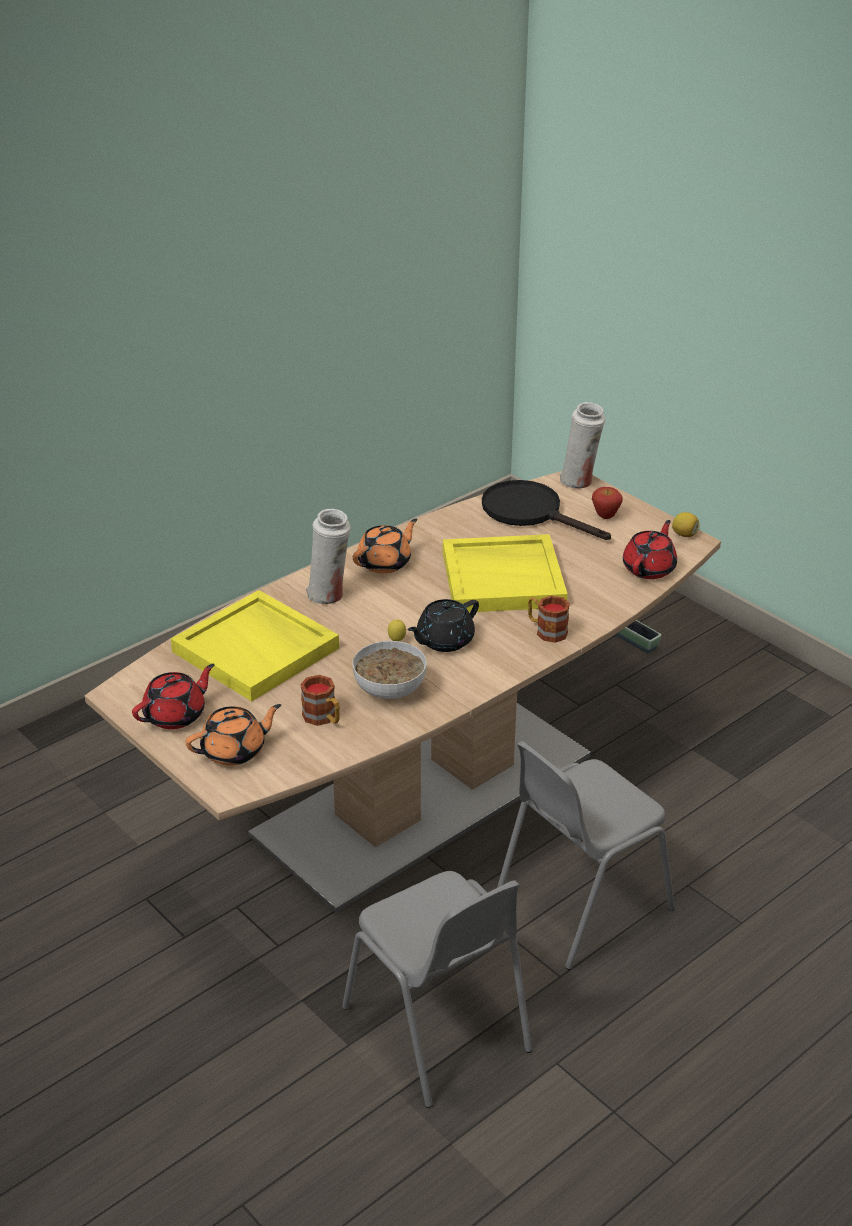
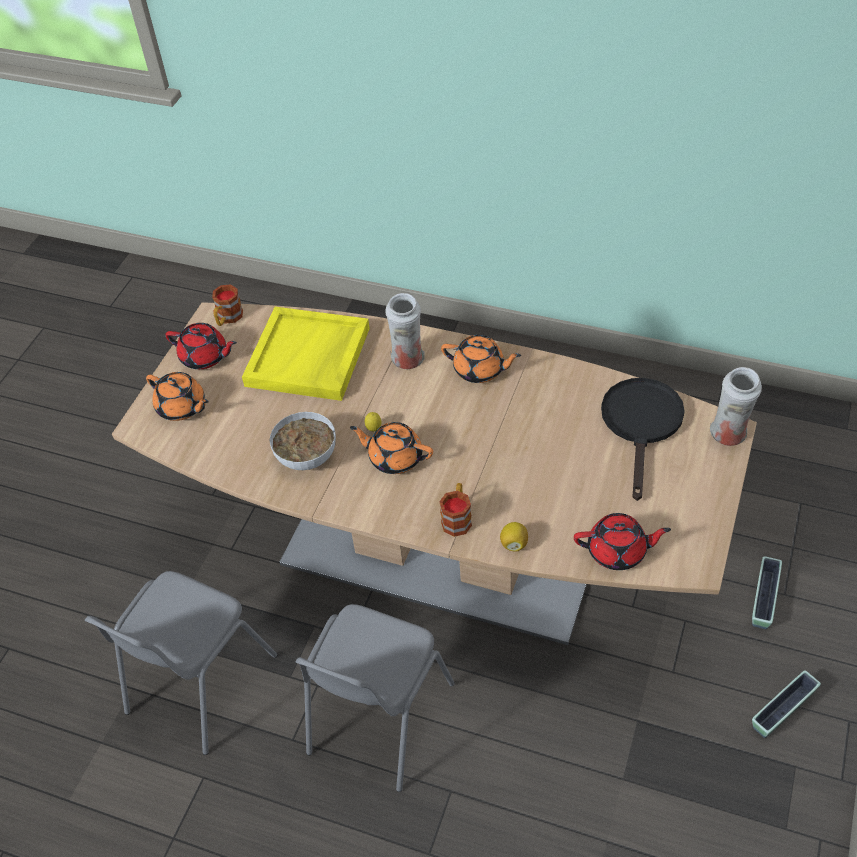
camera: 65 degrees right, 15 degrees up
(323, 718) = (247, 435): mug -> mug (228, 318)
(444, 641) = (394, 457): black teapot -> orange teapot
(504, 578) = (517, 454): yellow tray -> none
(579, 905) = (378, 719): grey chair -> grey chair turned 90 degrees counterclockwise
(605, 517) = (682, 481): apple -> none
(684, 534) = (704, 555): lemon -> lemon (514, 544)
(733, 673) = (782, 710): none -> planter

